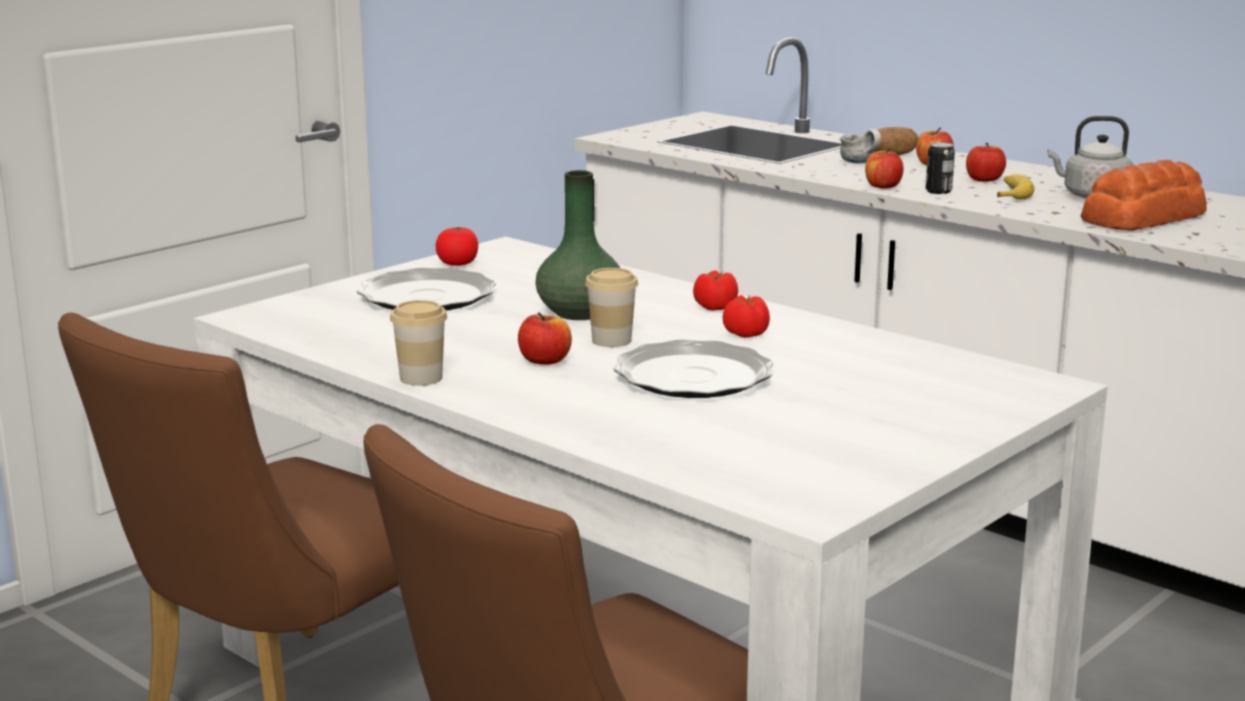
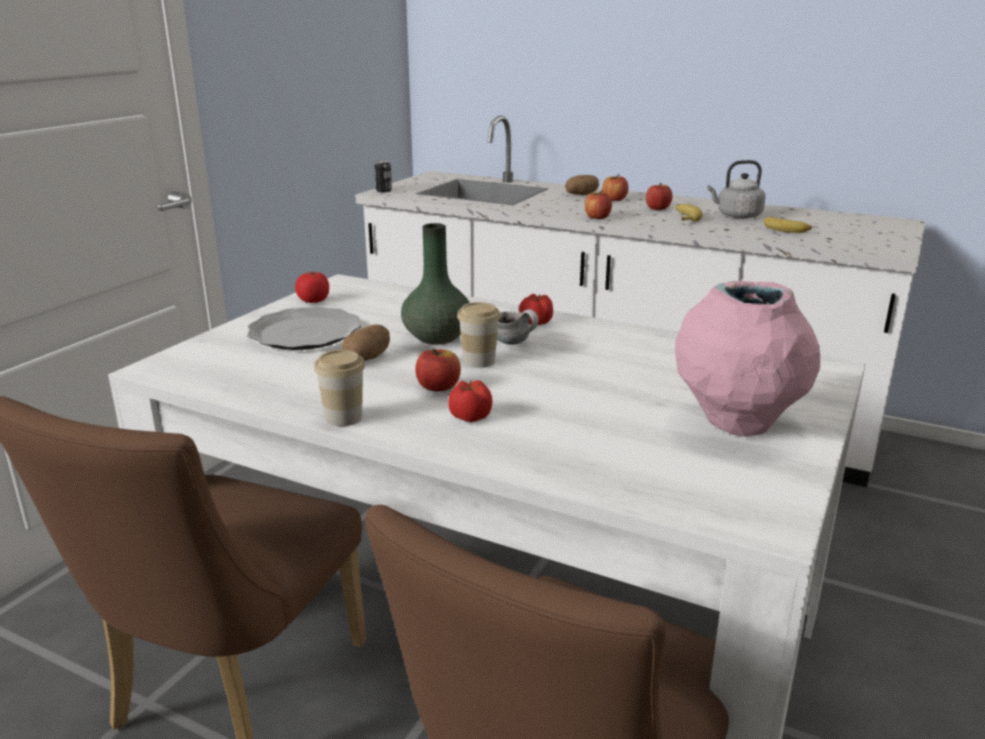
camera: 15 degrees left, 5 degrees up
(483, 327) = (367, 358): none -> potato
(692, 376) = (566, 389): plate -> none
(745, 334) = (576, 344): tomato -> tomato (469, 417)
(861, 163) = (567, 201): mug -> mug (517, 343)
(866, 427) = (737, 424): none -> pink vase
(938, 191) = (637, 219): can -> can (383, 191)
(1145, 218) = (786, 229): bread -> banana

